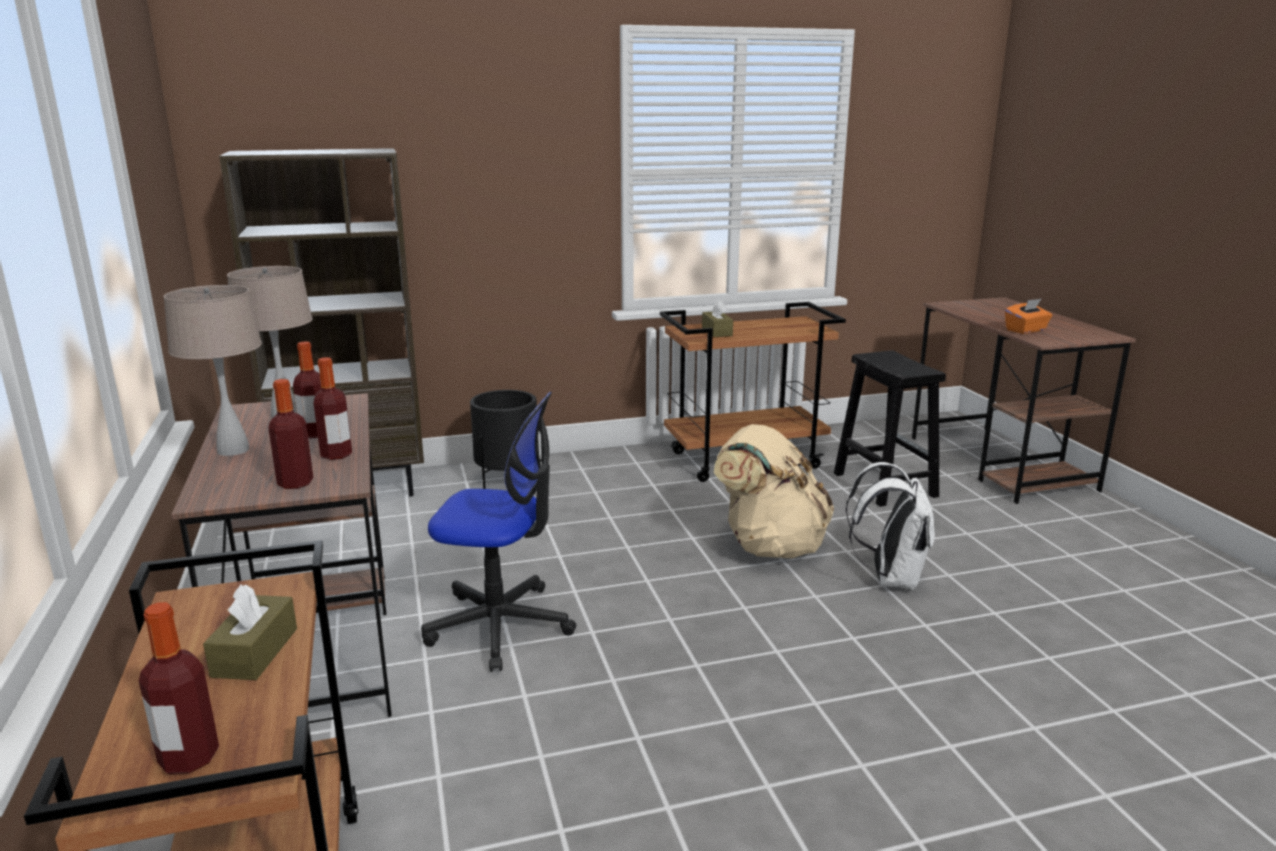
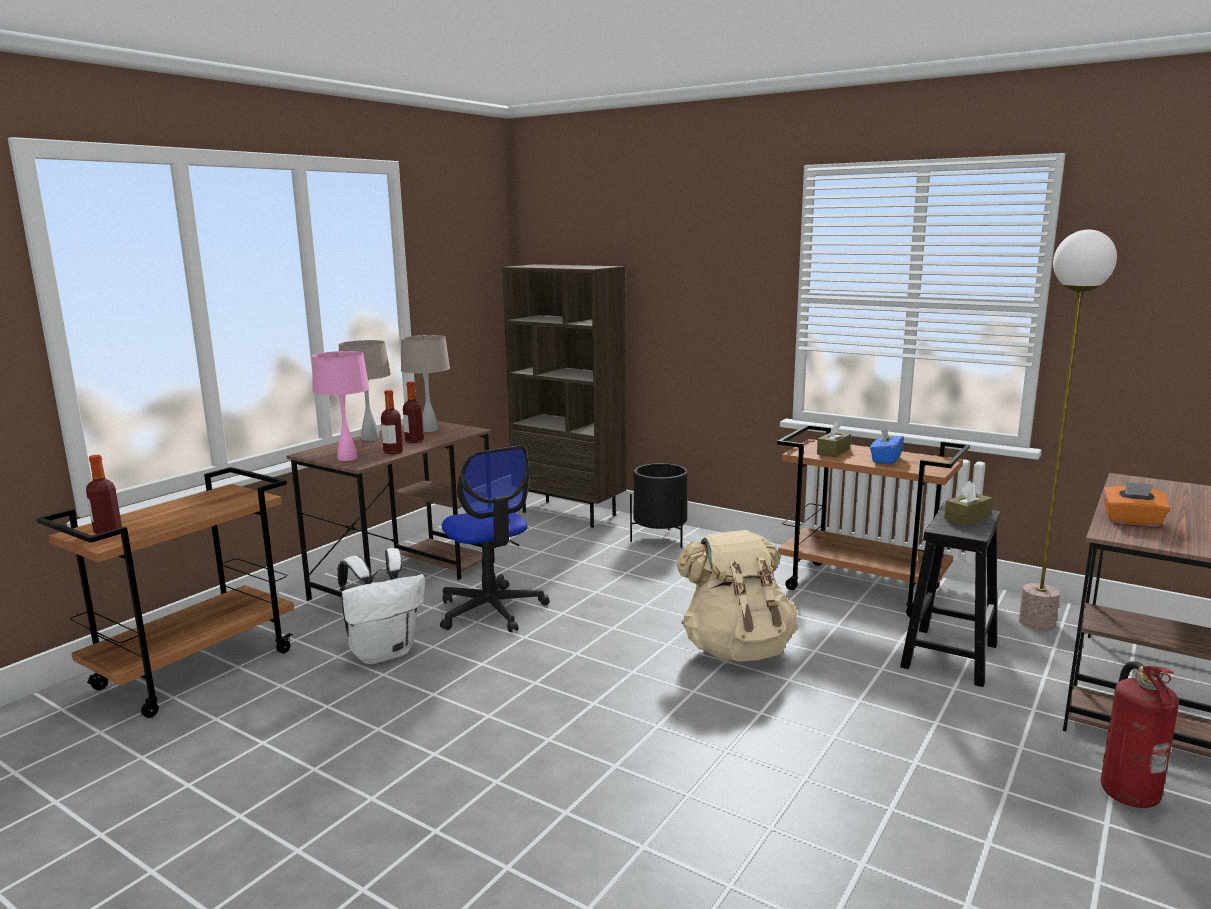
camera: 50 degrees right, 5 degrees down
(255, 652) = (195, 513): brown tissue box -> brown tissue box (967, 517)
(295, 483) = (347, 458): bottle -> pink table lamp
(768, 329) = (885, 460): none -> blue tissue box
(876, 440) = (1037, 622): none -> floor lamp
(890, 578) = (778, 712): white backpack -> white backpack (384, 652)
(1101, 524) = (1128, 793): none -> fire extinguisher

